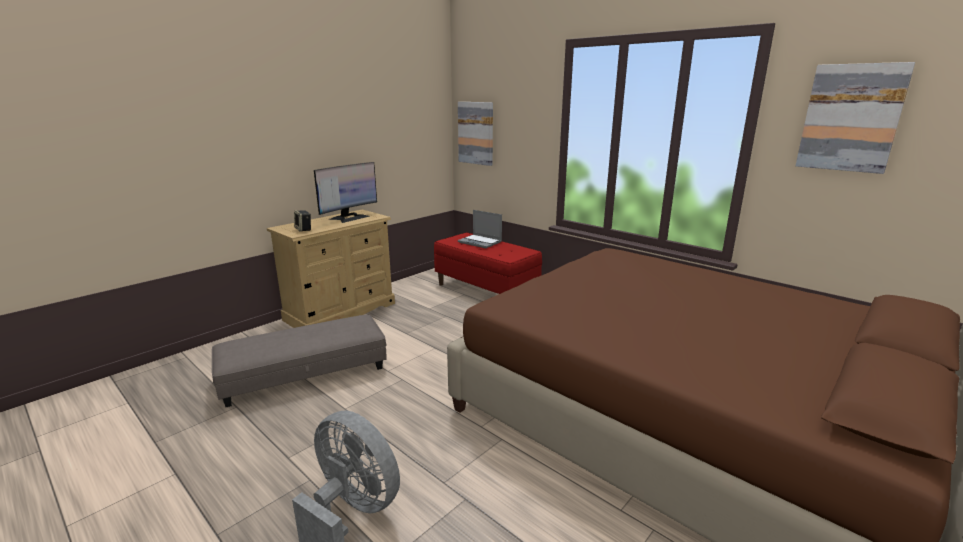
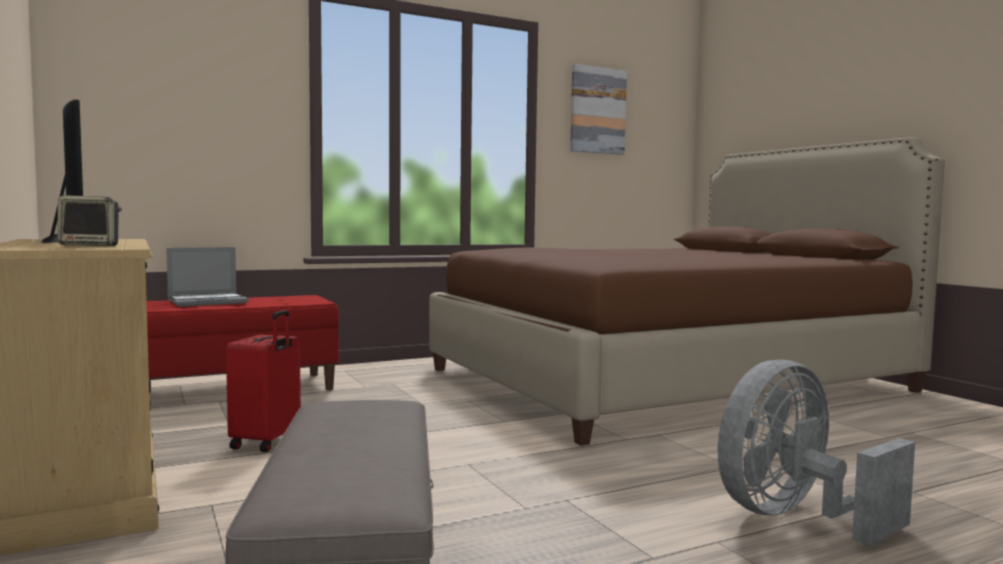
camera: 70 degrees left, 15 degrees down
(409, 323) = (267, 442): none -> red suitcase
(476, 133) = (114, 112): picture -> none

